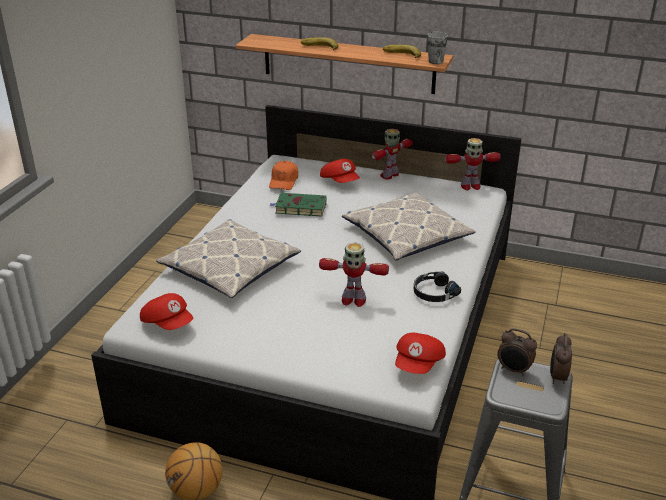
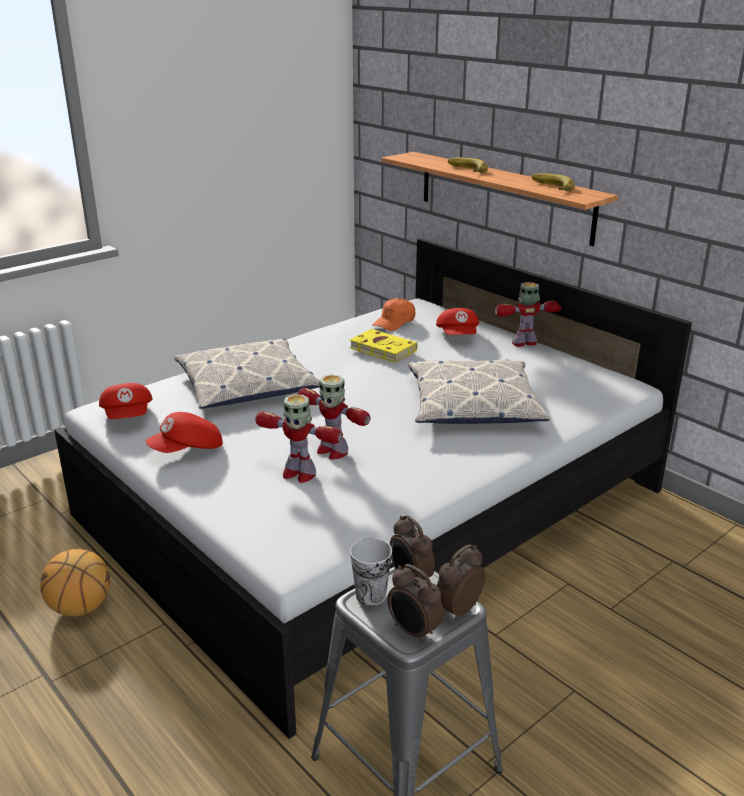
camera: 30 degrees right, 5 degrees down
(299, 208) = (381, 349): green book -> yellow book
(419, 364) = (326, 539): red cap -> red cap (187, 450)
(434, 293) = (434, 472): black headphones -> none
(435, 61) = (584, 197): cup -> cup (371, 595)
(470, 186) = (613, 376): toy robot -> toy robot (298, 473)
(549, 400) = (413, 632): none -> alarm clock

